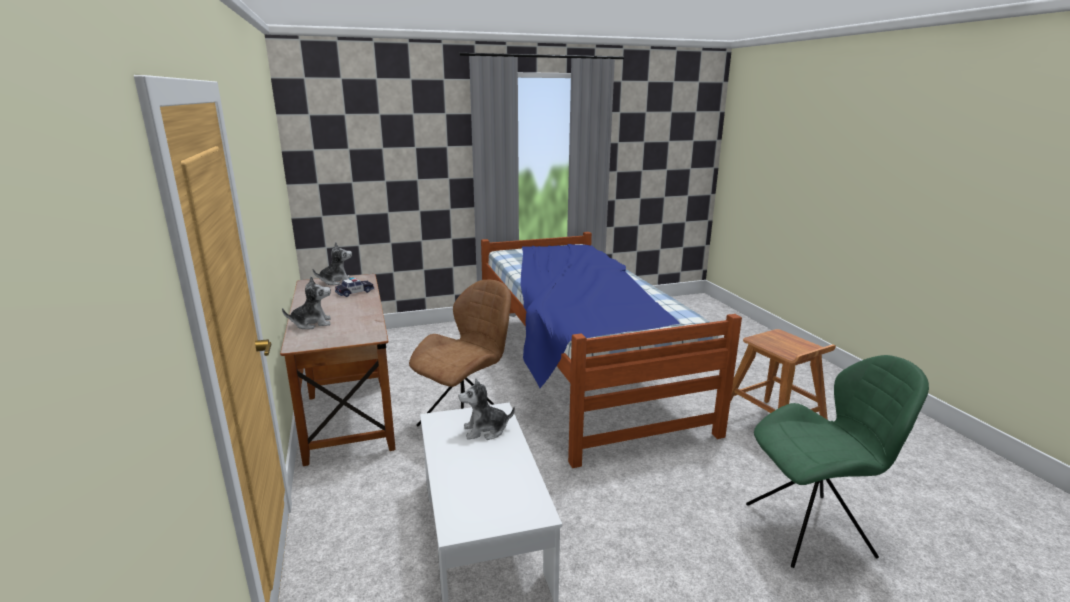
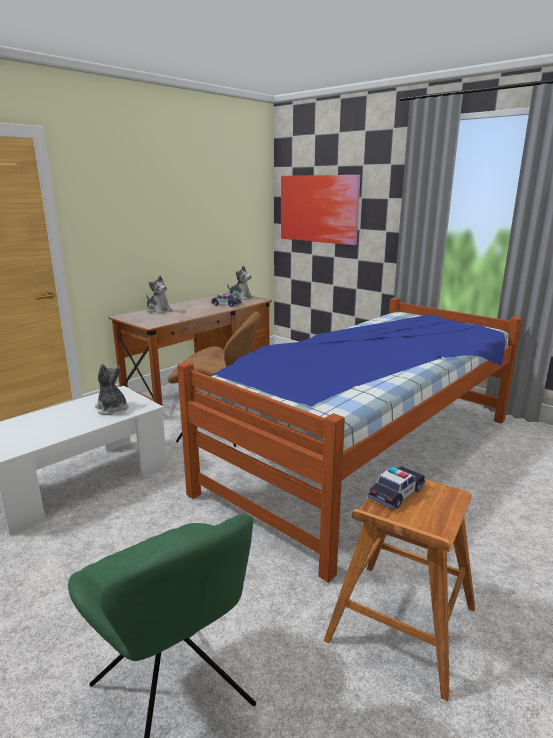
camera: 60 degrees right, 0 degrees up
(360, 162) = (319, 209): none -> picture
(771, 344) = (396, 493): none -> toy car

